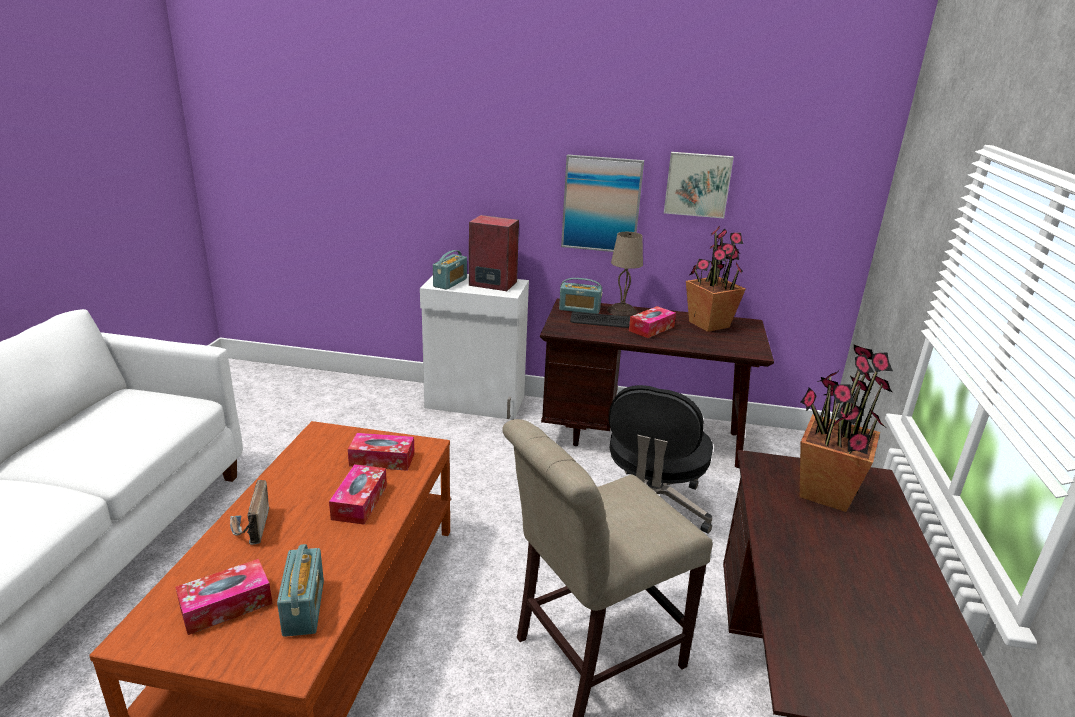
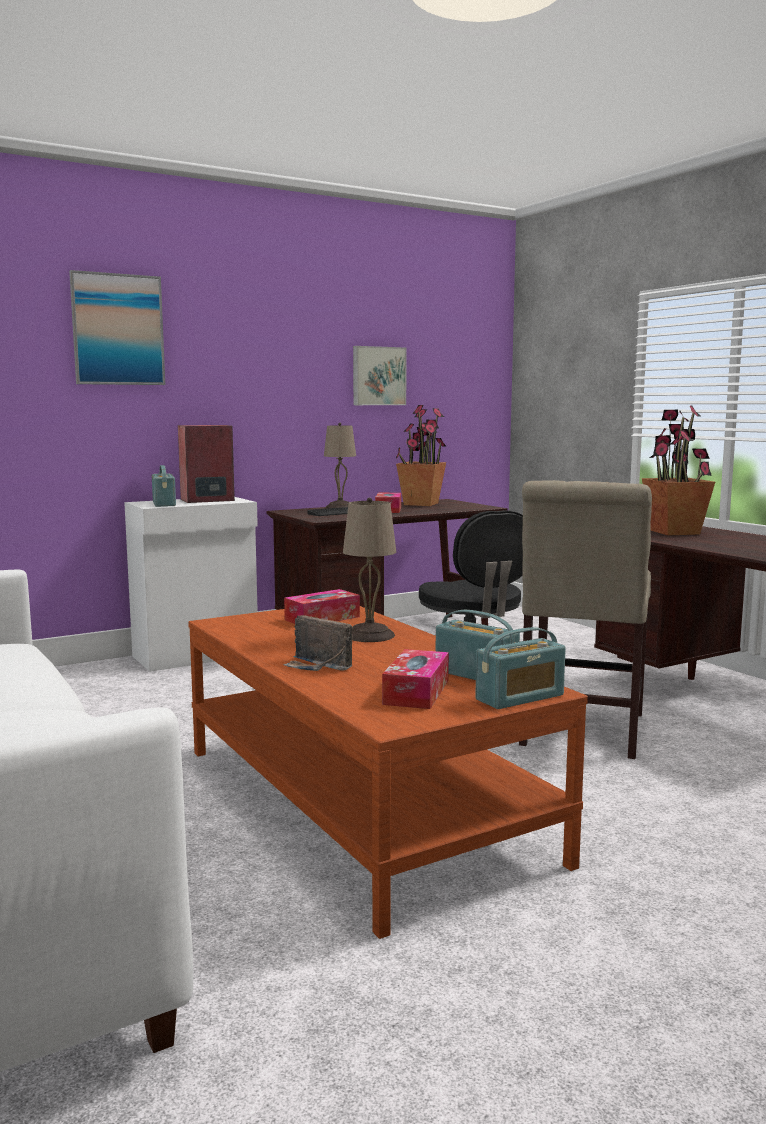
camera: 40 degrees left, 15 degrees down
(359, 502) = (368, 635): tissue box -> beige table lamp
(579, 309) = (304, 511): radio -> radio (520, 697)
(601, 204) = (297, 403): picture -> picture (118, 330)

